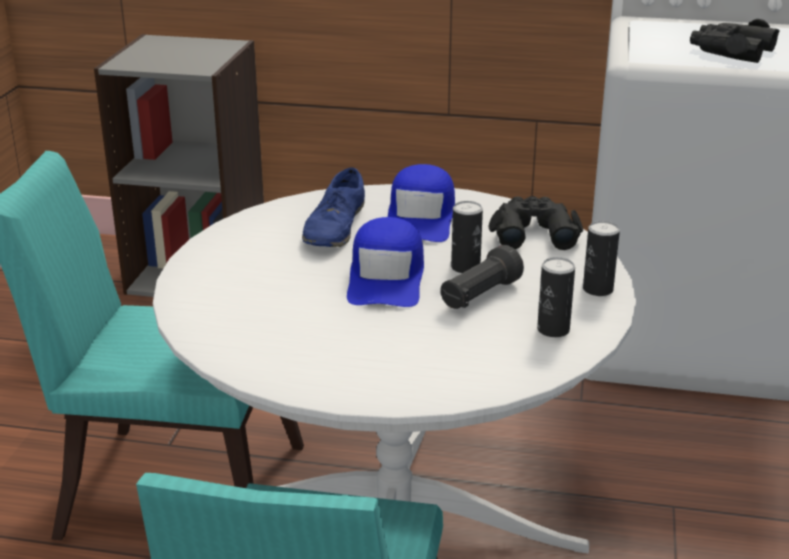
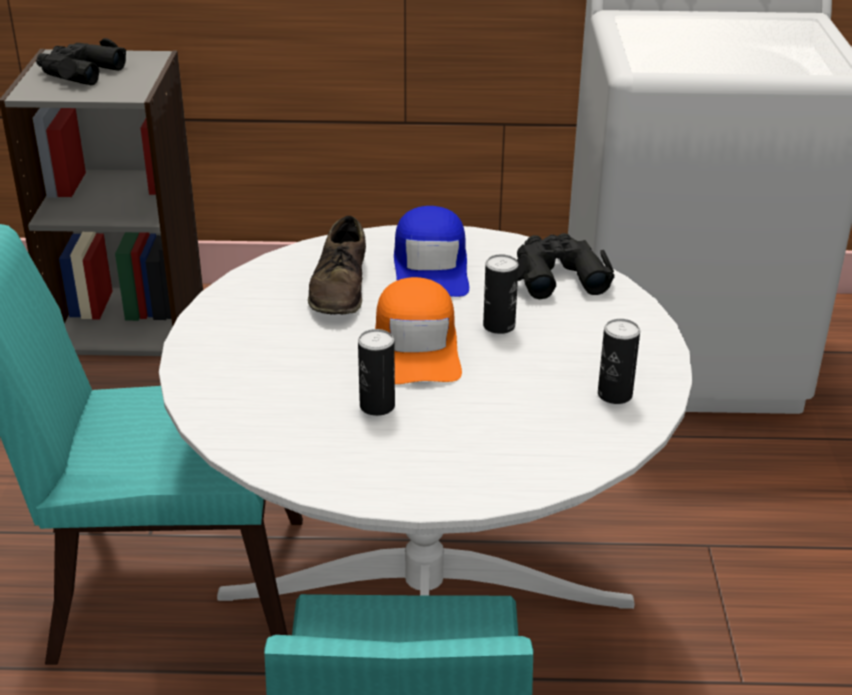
camera: 10 degrees left, 5 degrees up
(335, 227) = (340, 287): blue shoe -> brown shoe
(387, 277) = (417, 346): blue cap -> orange cap
(479, 296) = (524, 360): black flashlight -> none
(598, 289) = (646, 341): can -> can (377, 406)
(730, 51) = (733, 51): black binoculars -> black binoculars (79, 72)

